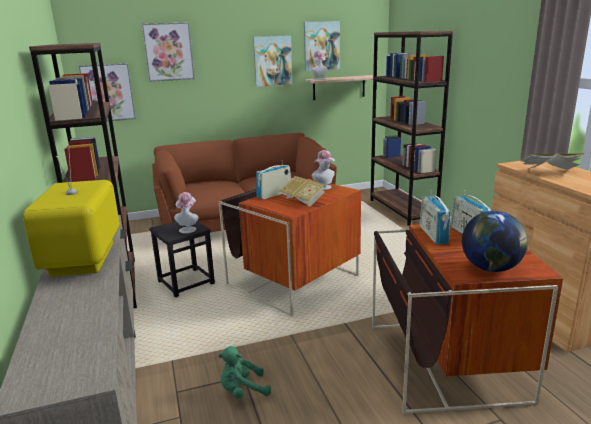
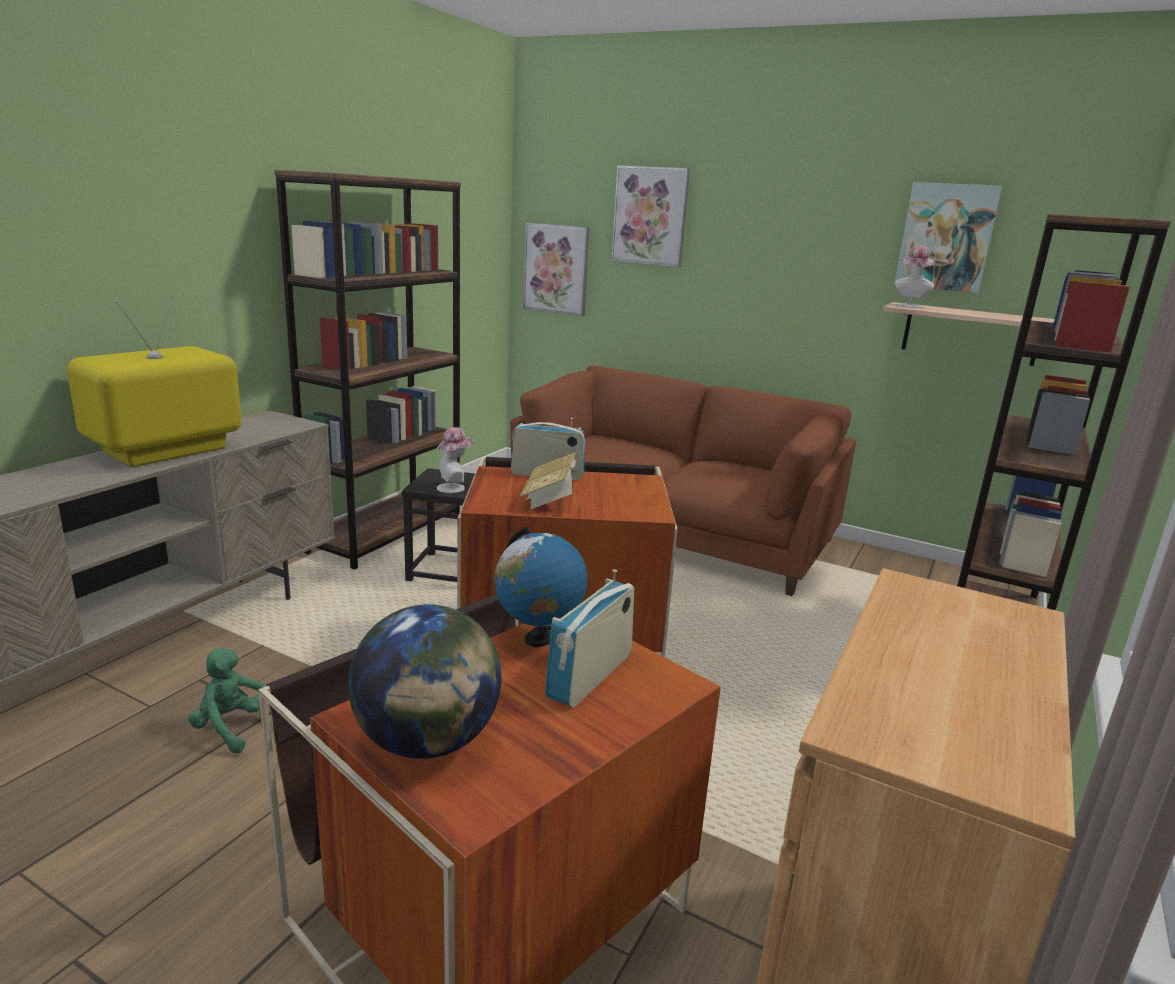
camera: 45 degrees right, 0 degrees up
(272, 61) = (829, 255): picture -> none
(324, 188) = (635, 496): hat -> none
(433, 235) = (538, 639): radio -> globe
(549, 172) = (927, 639): book -> none

